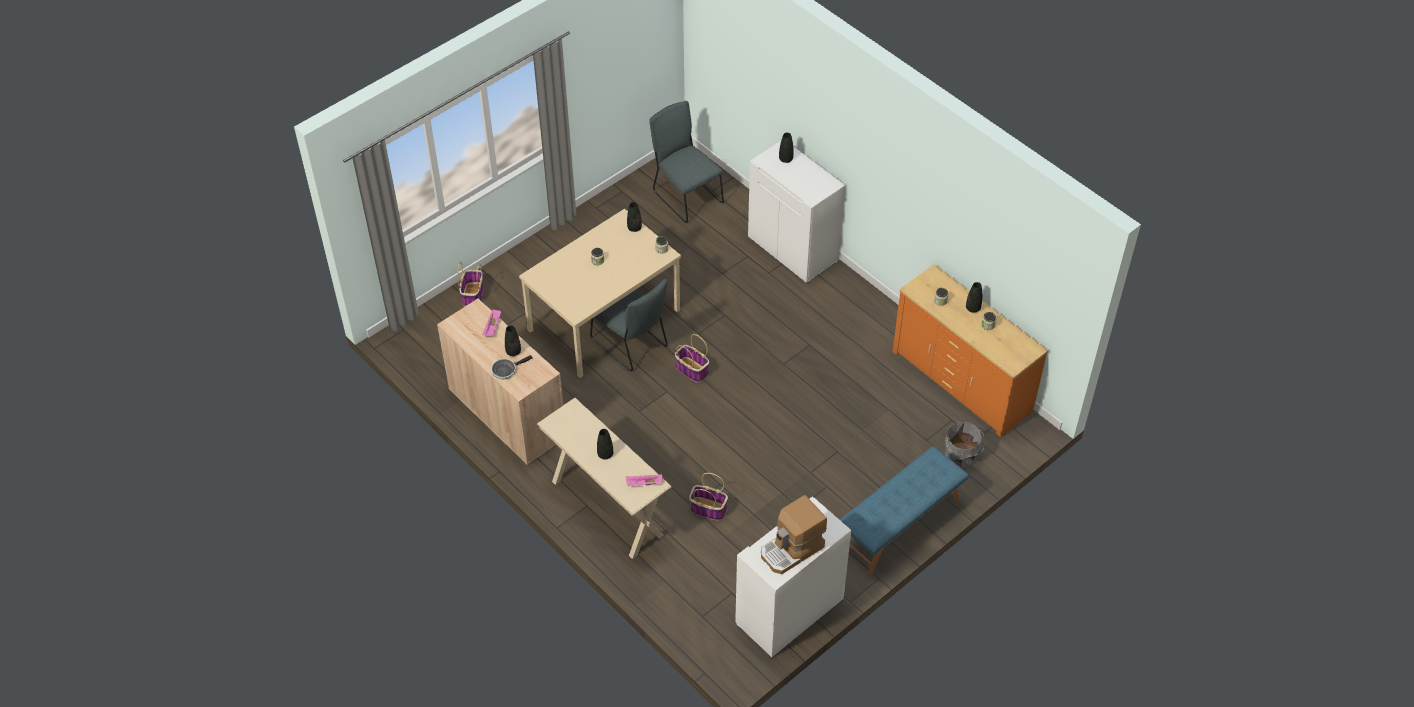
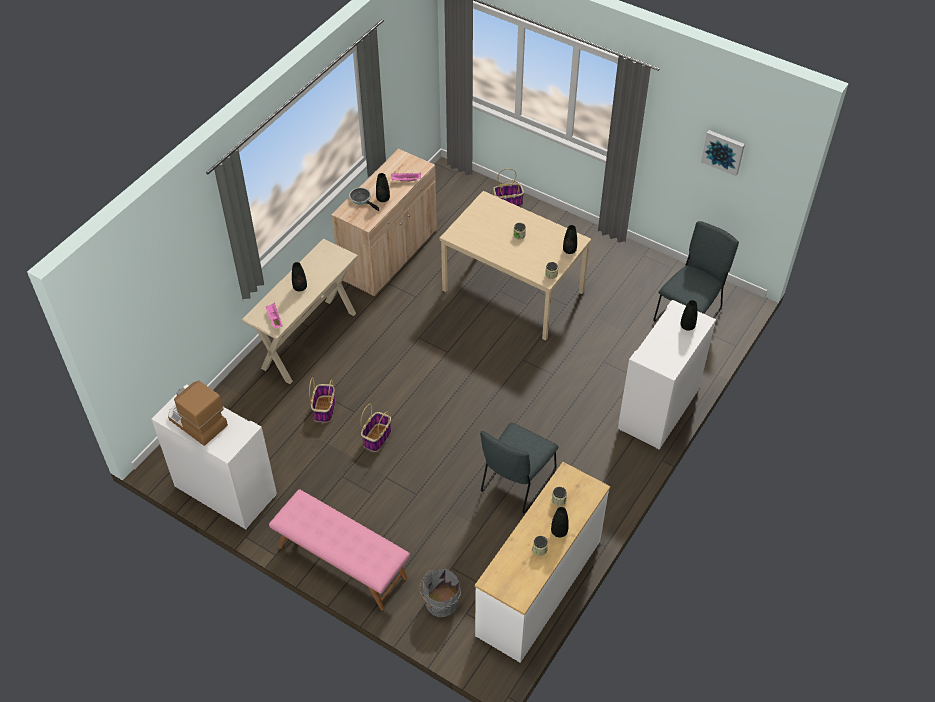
camera: 75 degrees right, 0 degrees up
(625, 52) = (723, 151): none -> picture
(631, 345) = (491, 316): grey chair -> grey chair (516, 484)
(691, 370) = (477, 364): basket -> basket (377, 437)
(900, 525) = (341, 563): blue bench -> pink bench
(962, 381) = (539, 588): orange dresser -> white dresser

